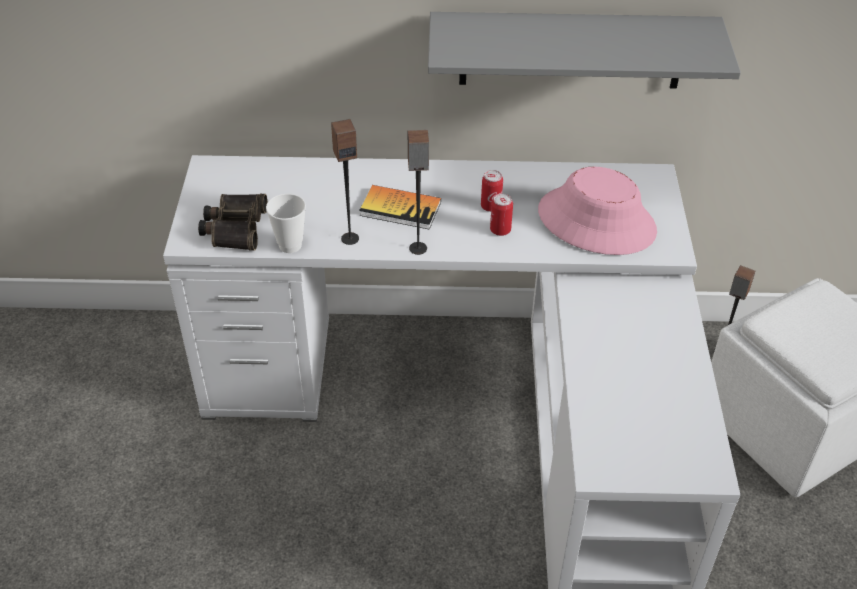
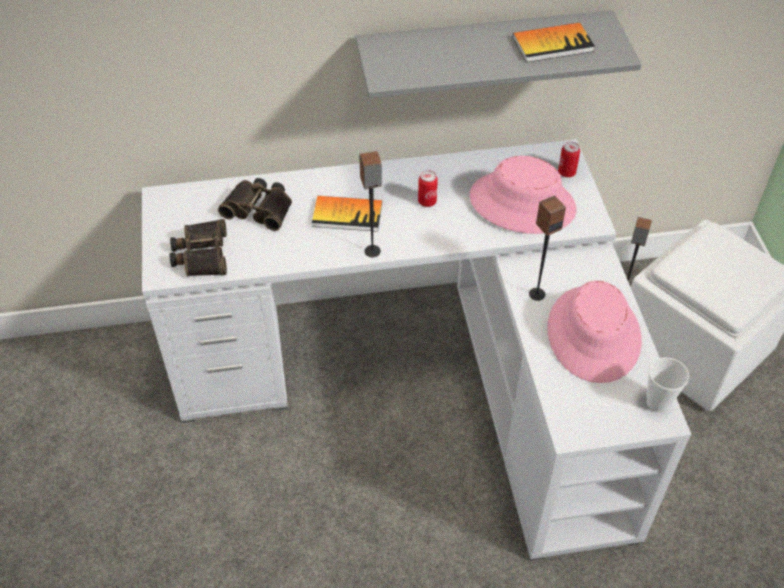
camera: 10 degrees left, 5 degrees up
(290, 245) = (256, 264): cup -> cup (658, 403)
(308, 190) = (259, 208): none -> binoculars
(350, 238) = (309, 250): speaker -> speaker (536, 294)
(500, 230) = (440, 223): can -> can (566, 172)
(644, 42) = (552, 44): none -> book
(649, 370) = (594, 334): none -> pink hat

